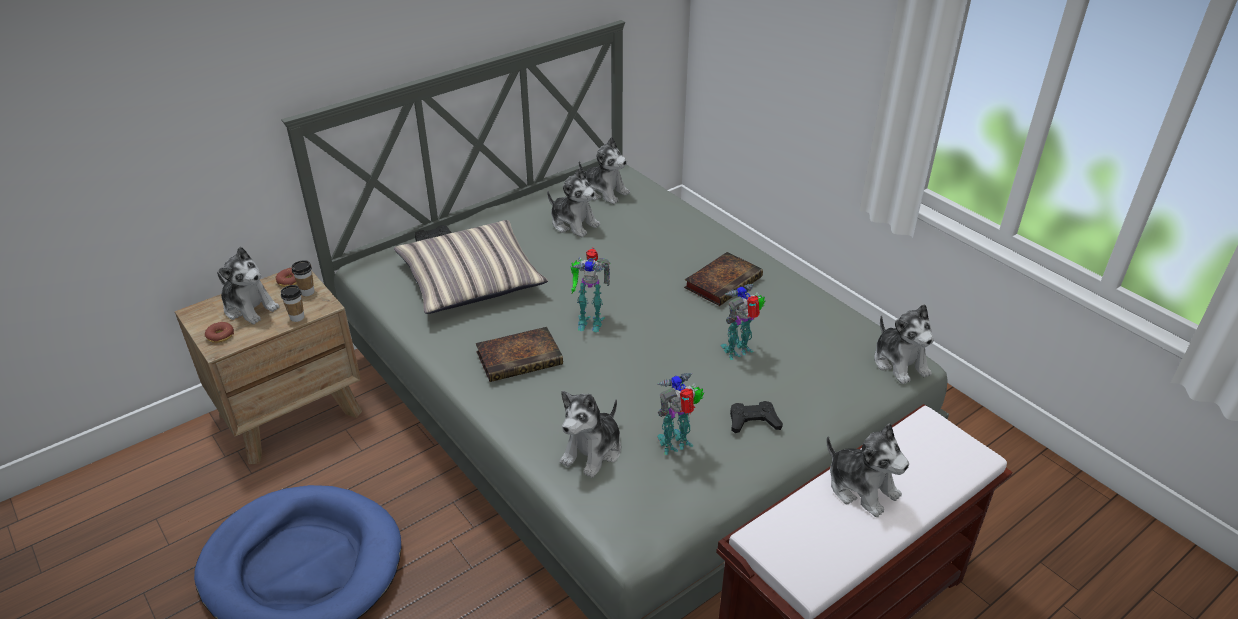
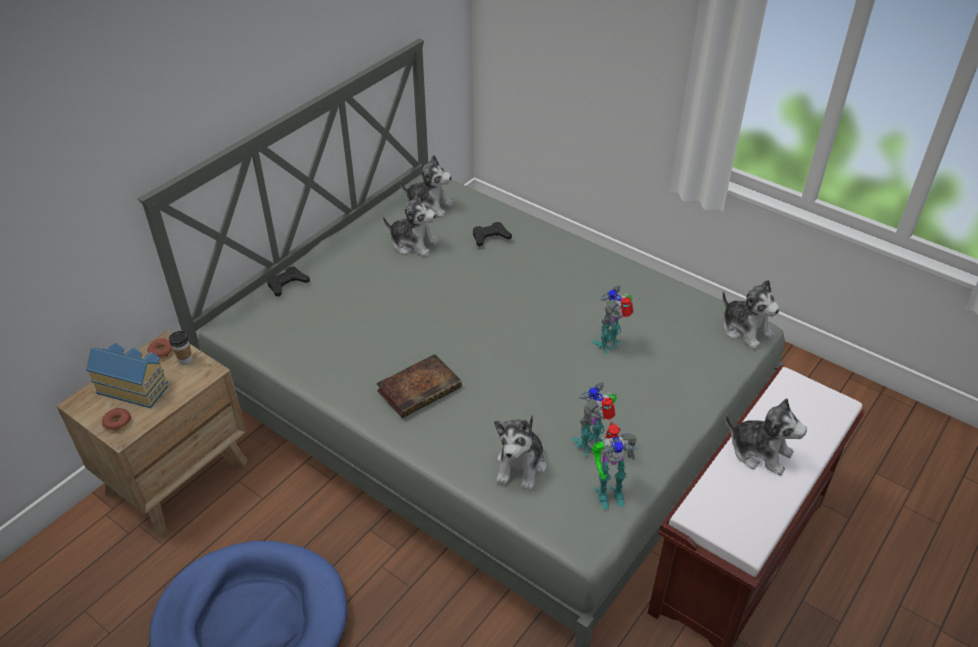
camera: 15 degrees left, 5 degrees up
(250, 307) = (133, 387): plush toy -> toy house
(297, 317) = (187, 388): cup -> none
(471, 280) = (340, 318): pillow -> none
(589, 320) = (467, 340): toy robot -> toy robot (608, 493)
(723, 282) = (572, 279): book -> none
(753, 421) = (646, 408): black game controller -> black game controller (490, 237)

